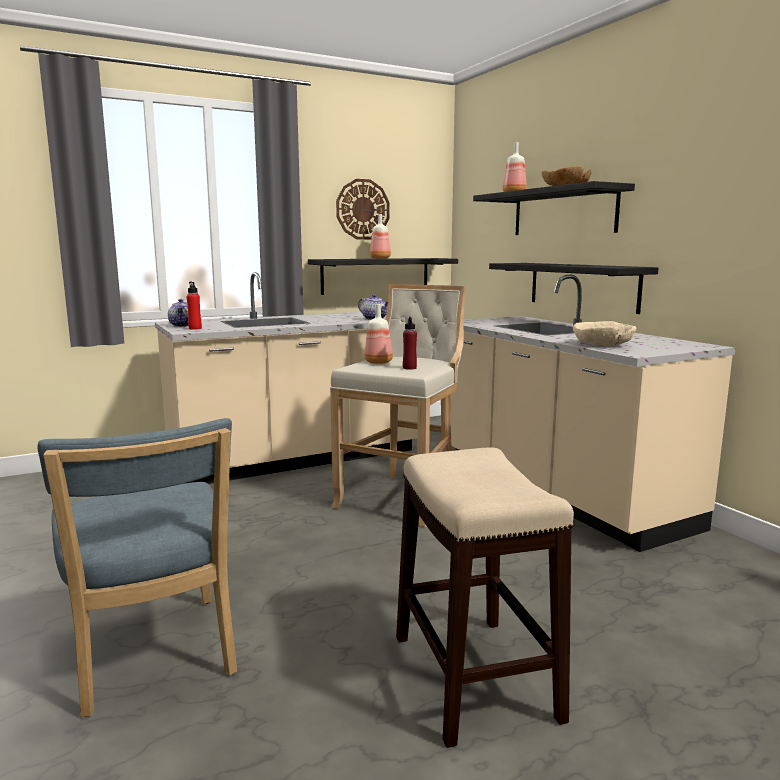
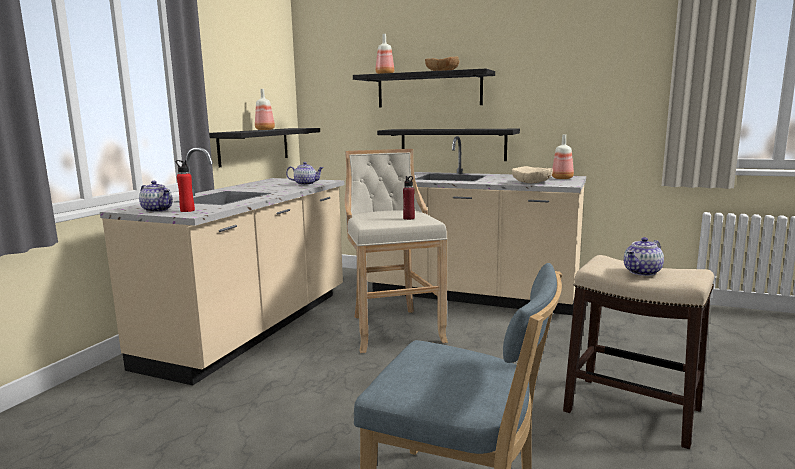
camera: 40 degrees left, 0 degrees up
(362, 209) = (241, 84): wall clock -> none
(379, 362) = (372, 218): bottle -> bottle (562, 178)
(467, 477) = (642, 272): none -> teapot

